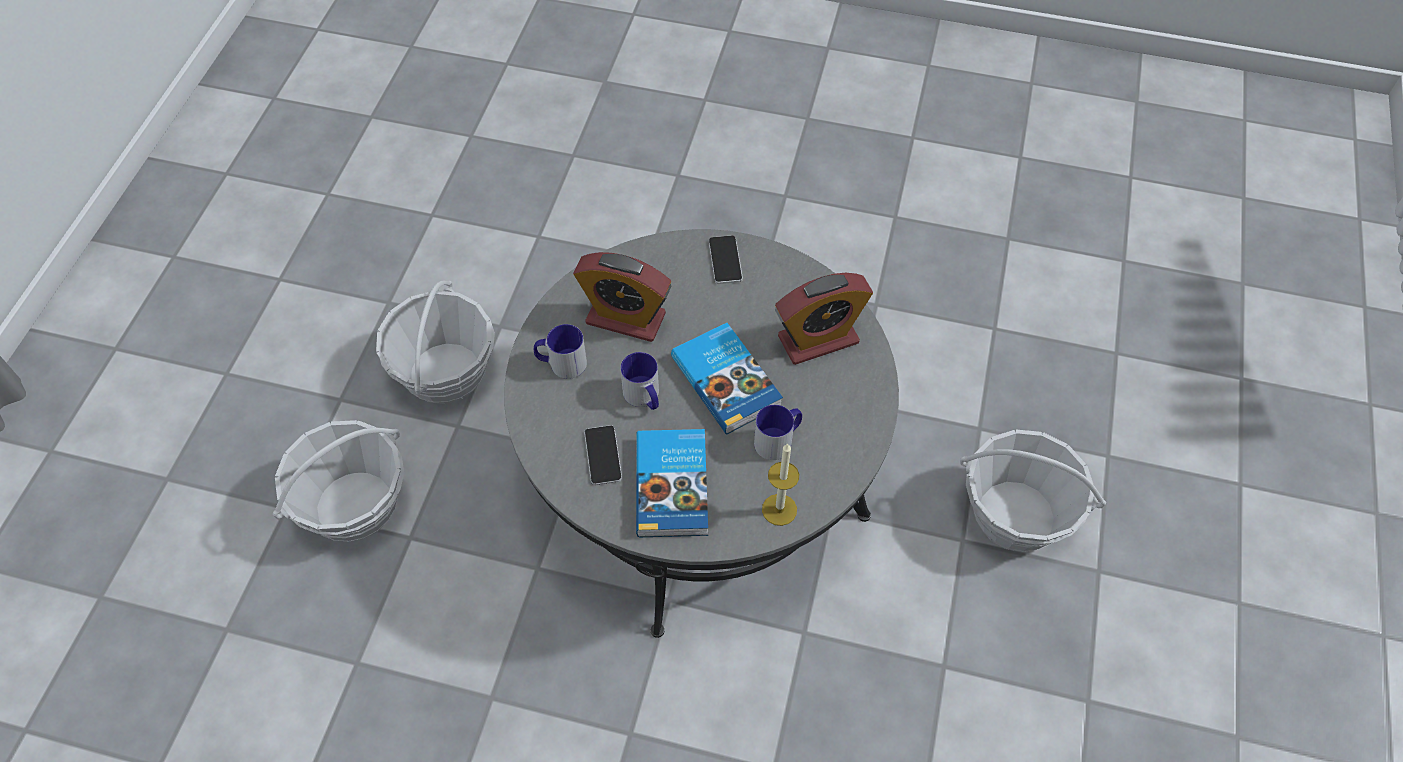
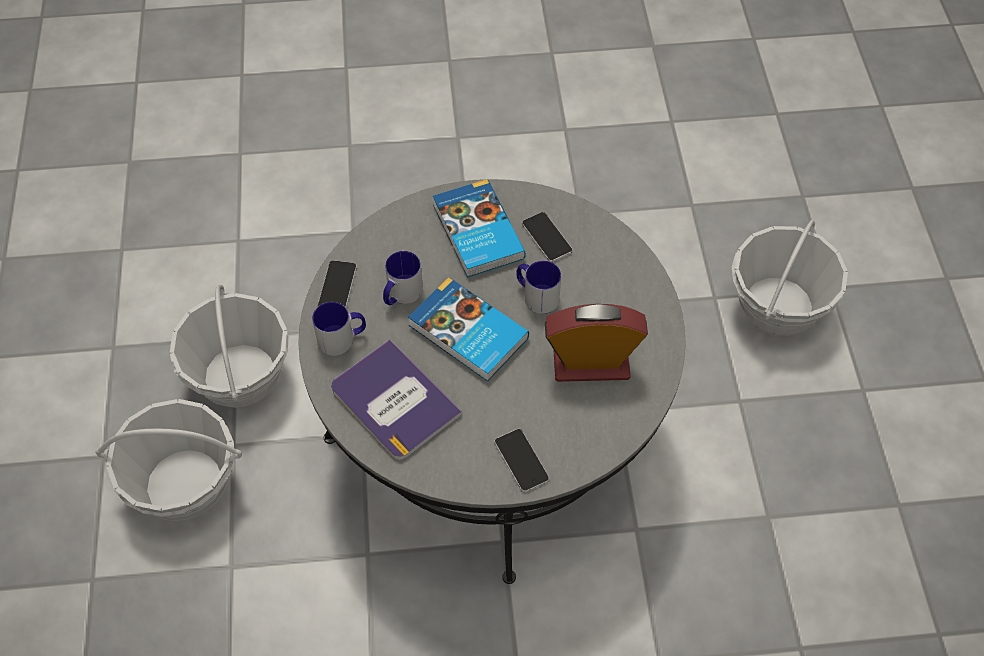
camera: 160 degrees right, 0 degrees up
(446, 373) = (786, 448): basket -> basket (240, 376)
(561, 363) = (626, 302): mug -> mug (342, 339)
(779, 509) = (381, 240): candle -> none
(818, 339) = (394, 401): alarm clock -> book
(842, 469) = (337, 287): none -> phone

